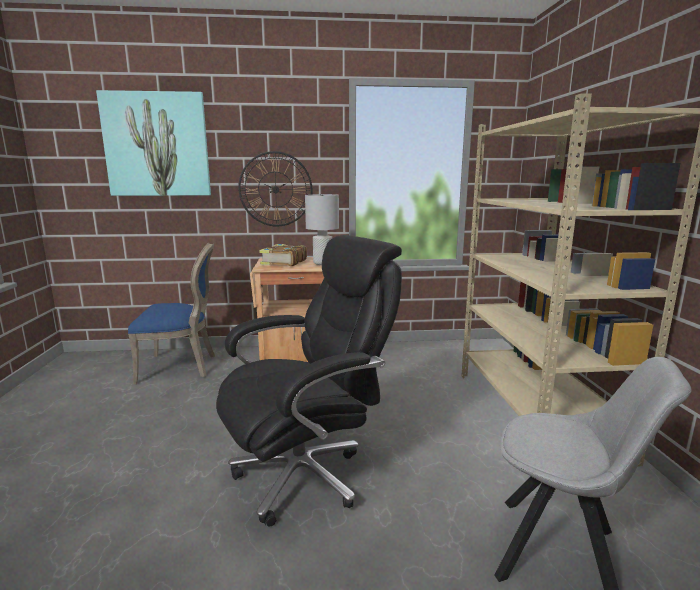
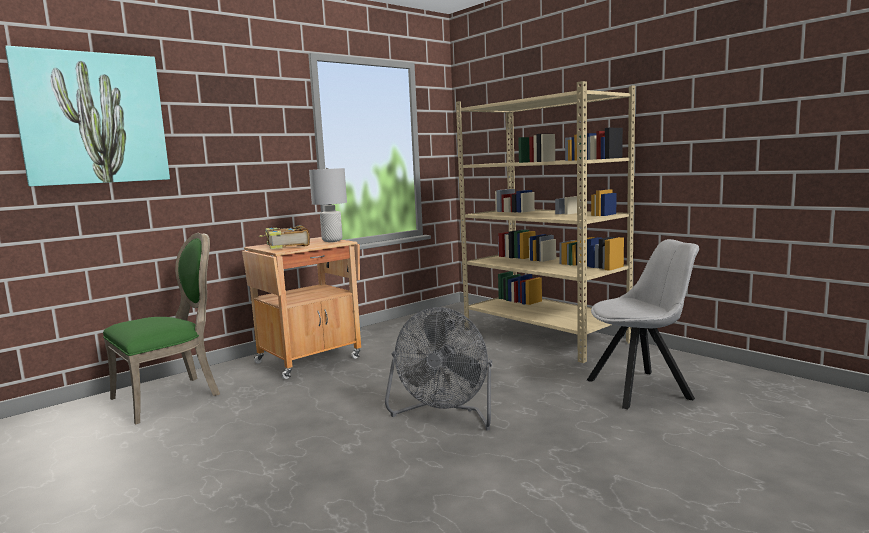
camera: 35 degrees left, 5 degrees down
(181, 367) = (171, 396): blue chair -> green chair
(275, 189) = (243, 169): wall clock -> none
(307, 474) = (443, 413): black office chair -> grey fan

